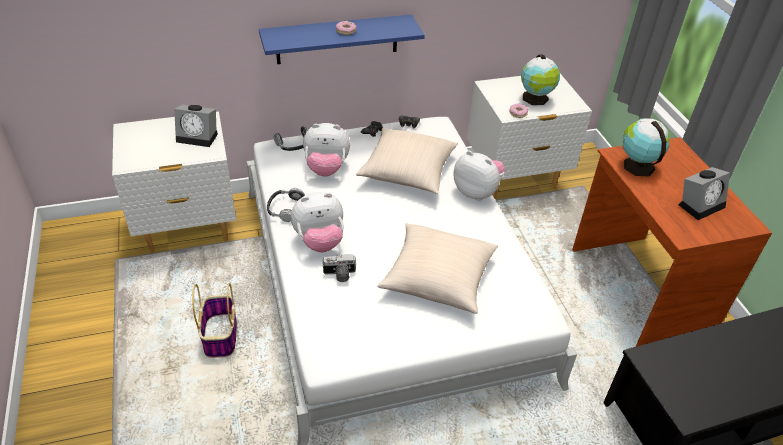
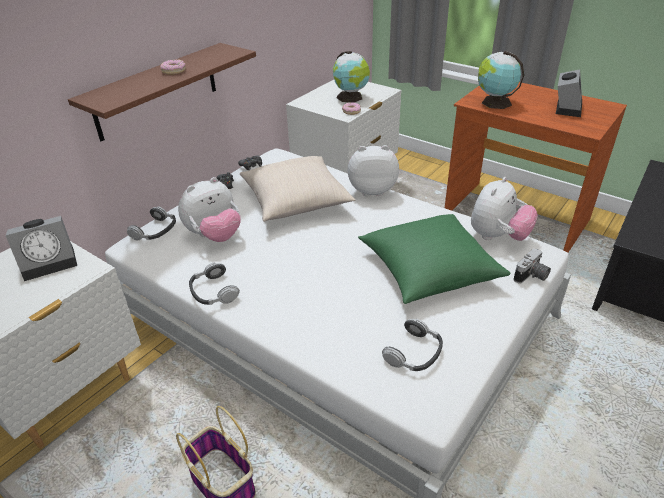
camera: 35 degrees left, 5 degrees down
(319, 241) = (286, 301): plush toy -> plush toy (498, 237)
(337, 39) = (157, 91): blue shelf -> brown shelf
(339, 275) = (343, 319): camera -> camera (531, 276)
(357, 324) = (414, 353): none -> headphones
(438, 278) = (429, 270): beige pillow -> green pillow

